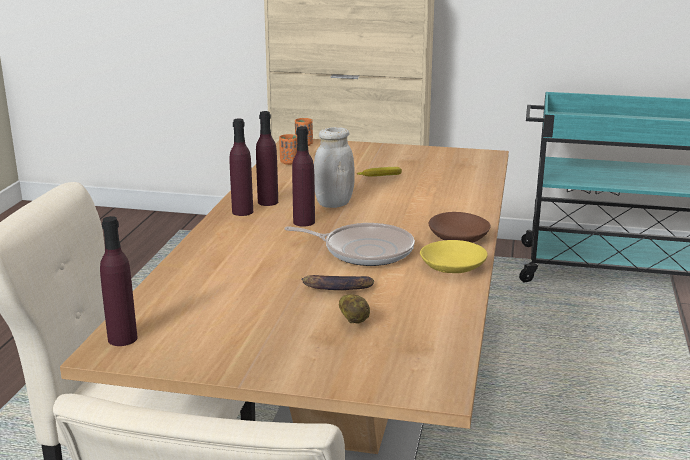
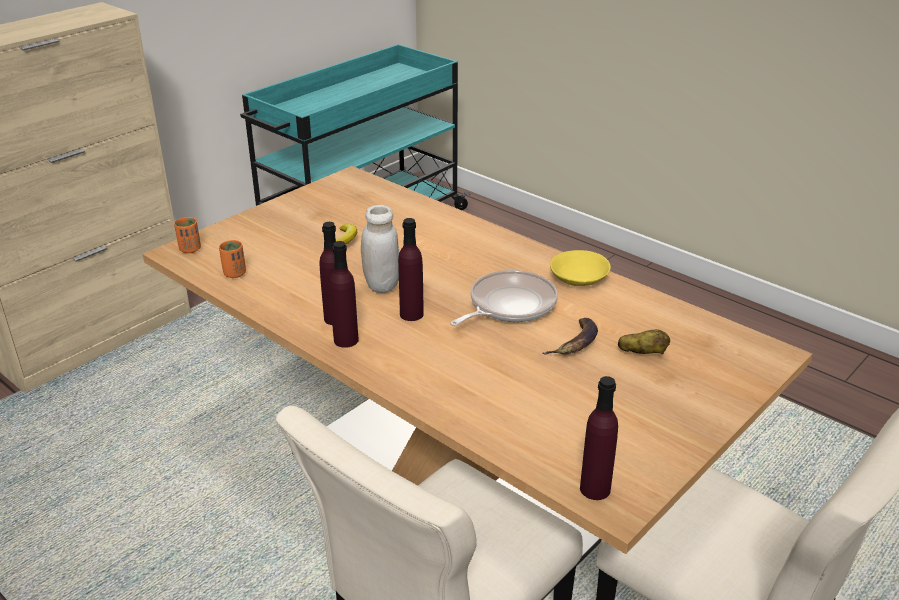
camera: 60 degrees left, 10 degrees up
(459, 238) = (524, 255): brown bowl -> none

